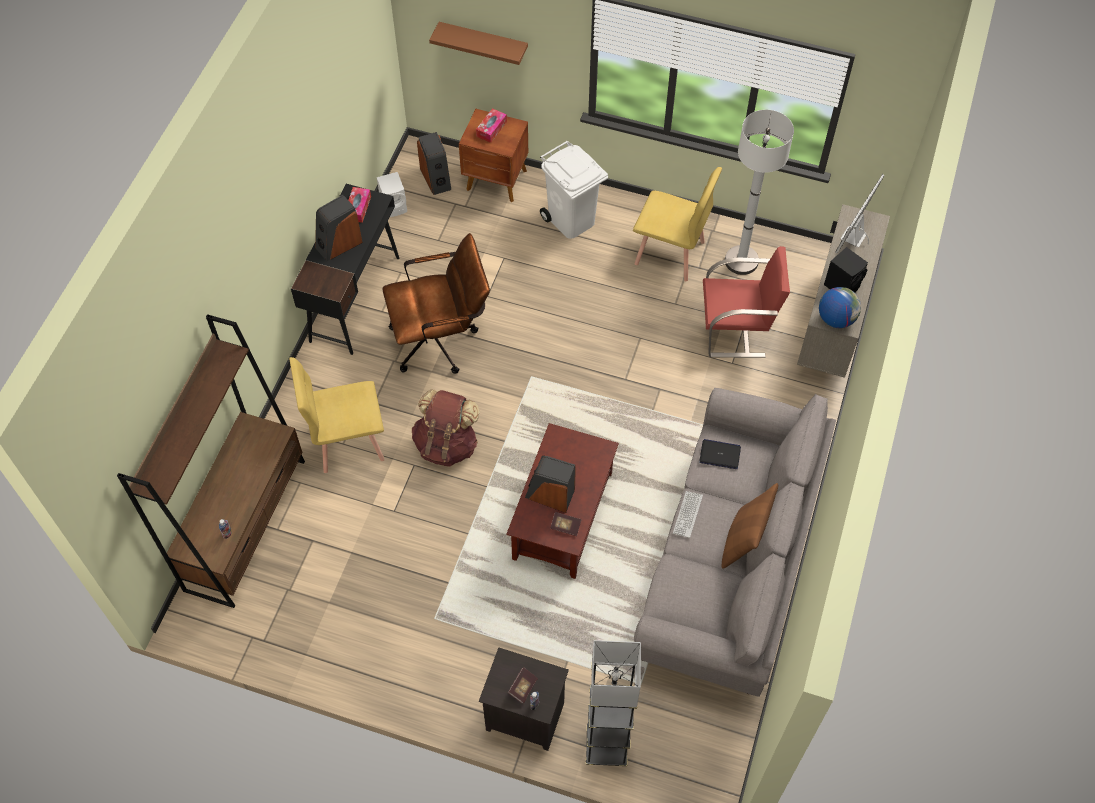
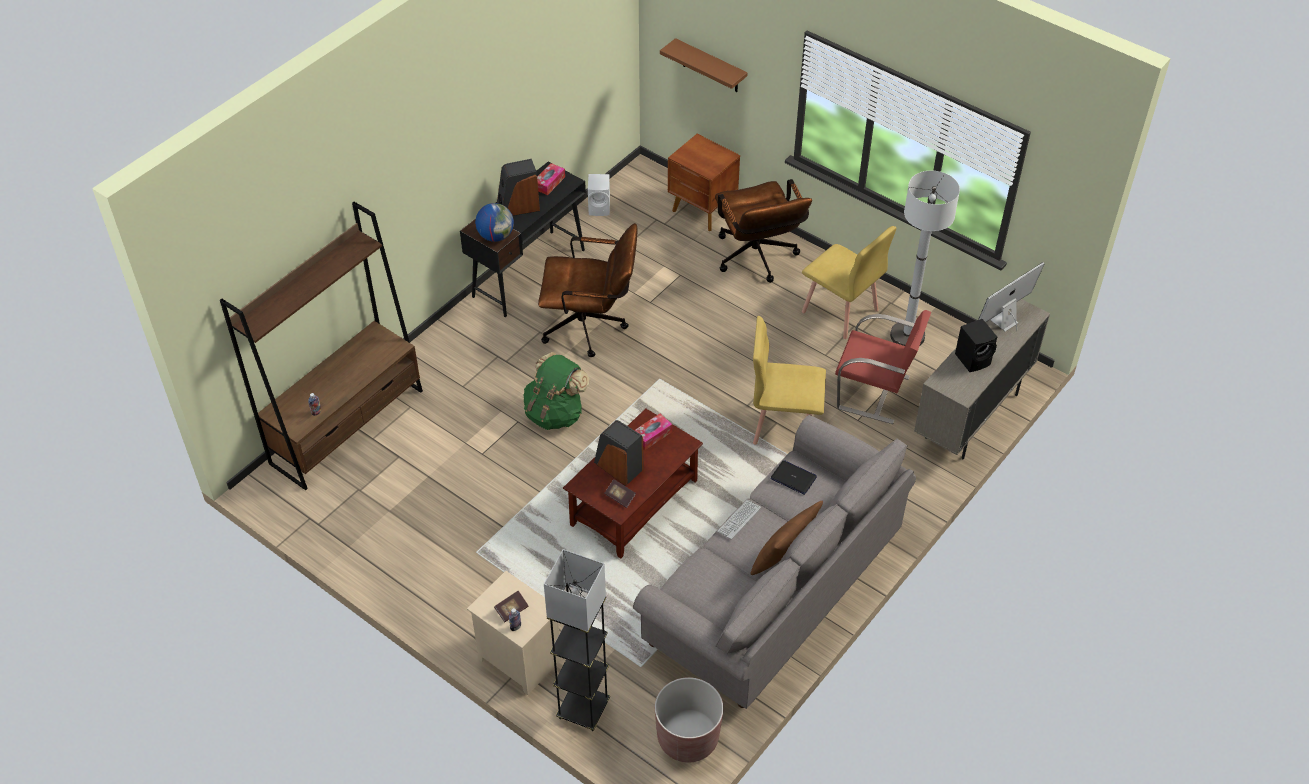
camera: 20 degrees right, 10 degrees down
(348, 441) = (468, 386): yellow chair -> yellow chair (784, 424)
(436, 178) = (648, 195): speaker -> none
(447, 444) = (555, 413): brown backpack -> green backpack
(491, 129) = (703, 153): tissue box -> tissue box (652, 435)
(523, 717) = (518, 660): black nightstand -> beige nightstand
(571, 220) = (757, 260): white trash can -> brown office chair
(713, 740) = (688, 737): none -> brown planter
(836, 319) = (953, 385): globe -> globe (496, 236)

